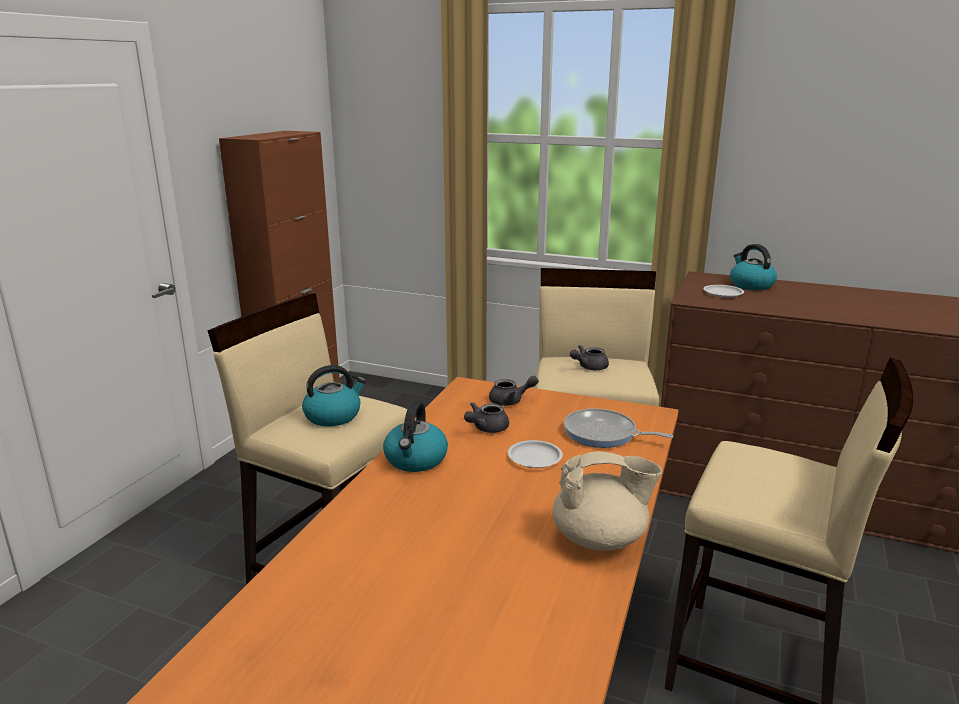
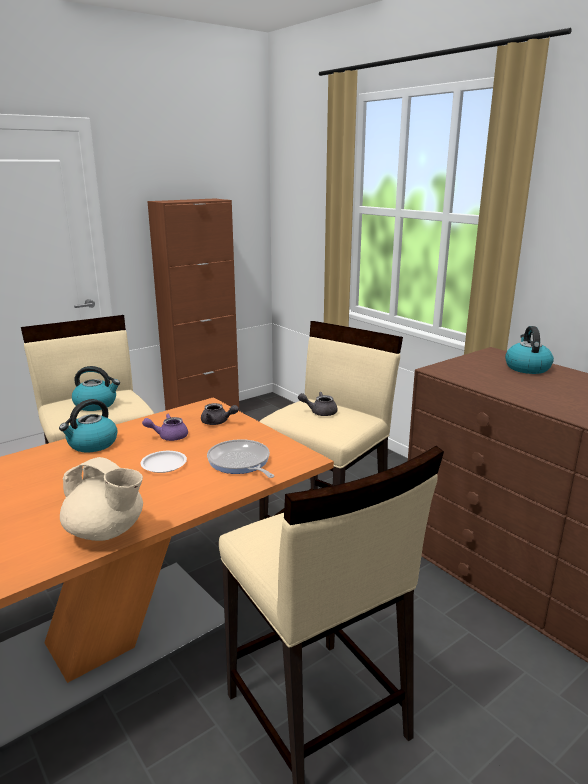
camera: 30 degrees right, 0 degrees up
(486, 428) = (168, 436): grey teapot -> purple teapot
(723, 293) = (481, 370): white plate -> none

